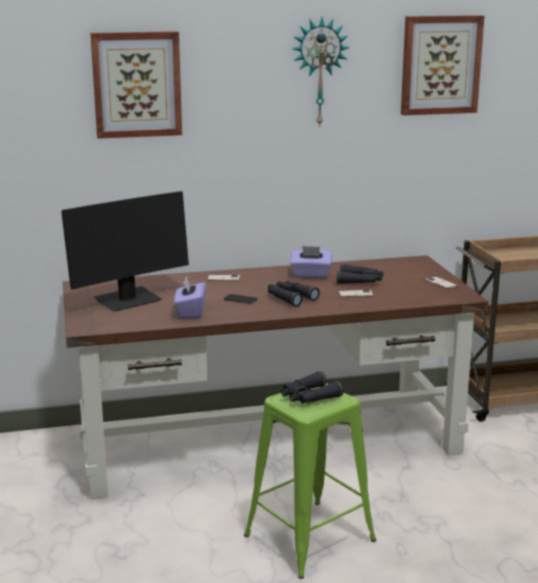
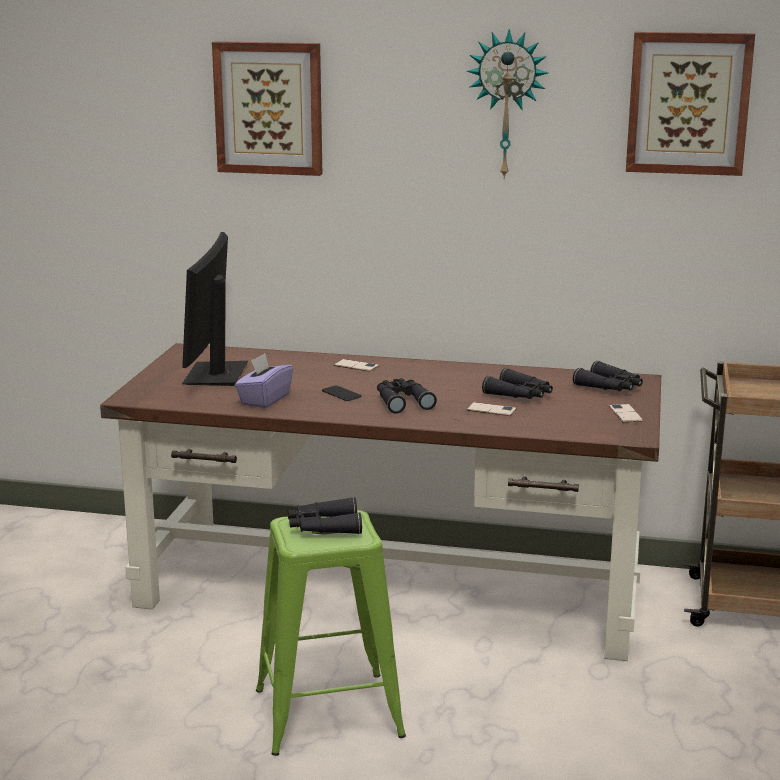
camera: 25 degrees right, 0 degrees up
(128, 300) = (215, 375): monitor -> monitor turned 105 degrees clockwise
(310, 275) = (467, 378): purple tissue box -> none
(408, 267) = (610, 387): none -> black binoculars

